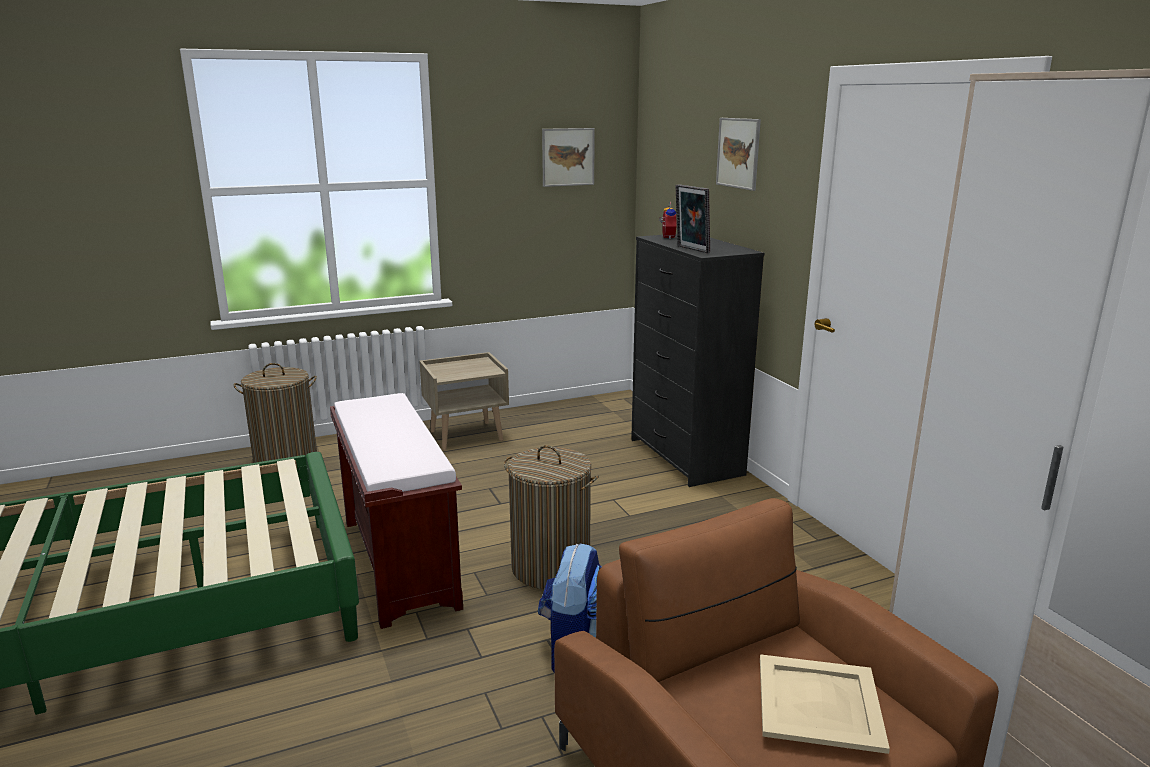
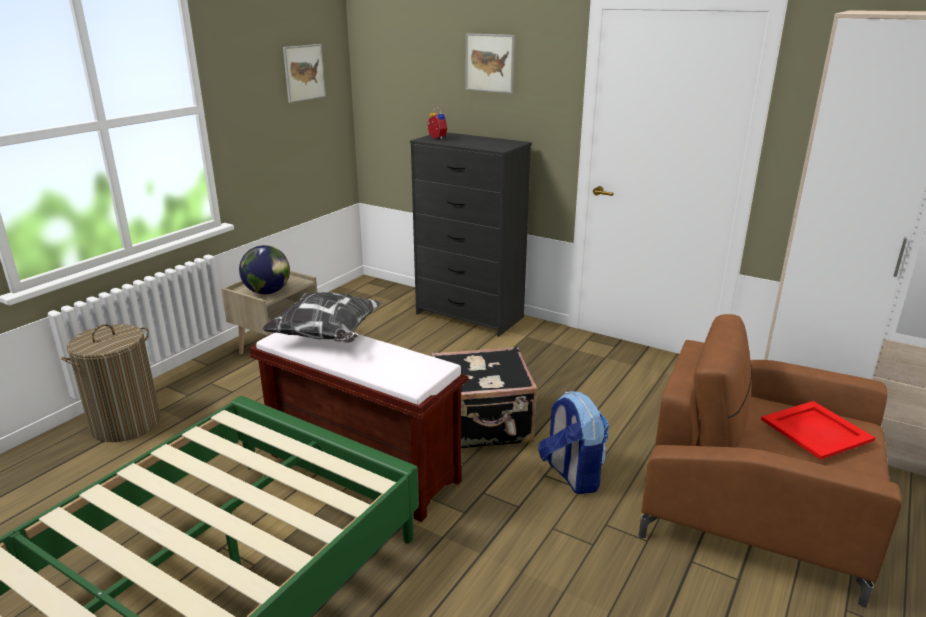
camera: 35 degrees left, 5 degrees up
(391, 412) = (327, 336): none -> pillow
(452, 373) = (267, 292): none -> globe
(551, 568) = (482, 426): laundry basket -> black suitcase
(691, 249) = (480, 146): picture frame -> none
(818, 701) = (815, 429): beige tray -> red tray

